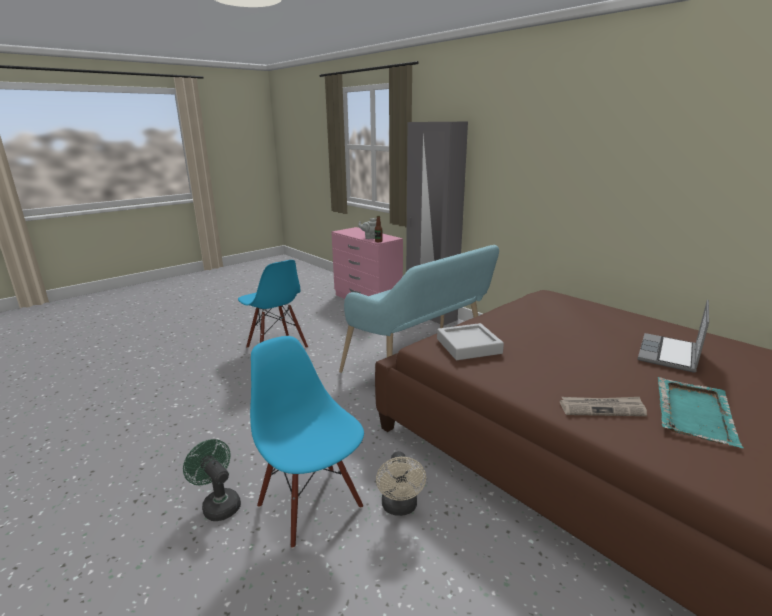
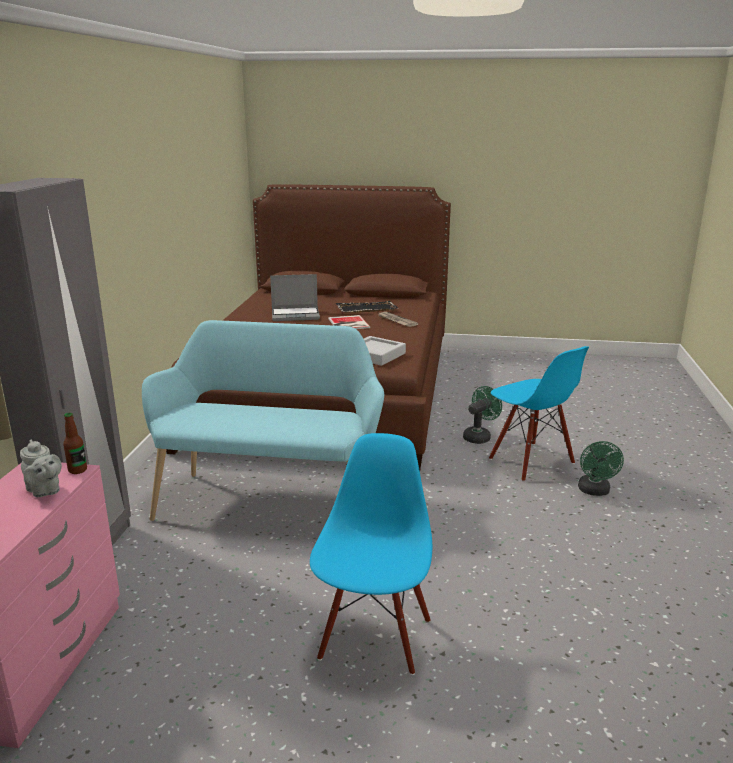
camera: 130 degrees left, 0 degrees up
(311, 505) = (530, 461): blue chair -> blue chair turned 45 degrees counterclockwise
(400, 508) = (479, 436): beige fan -> green fan
(606, 371) = (348, 323): none -> book
(694, 412) = (366, 309): turquoise tray -> black tray

